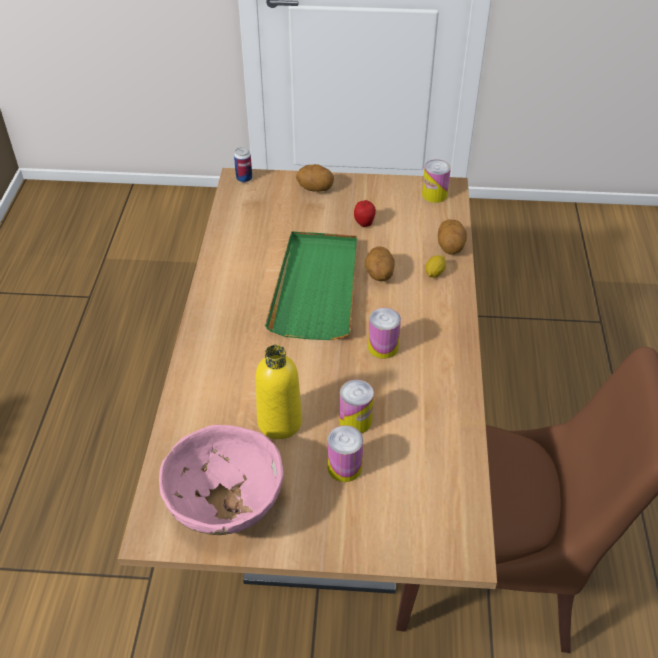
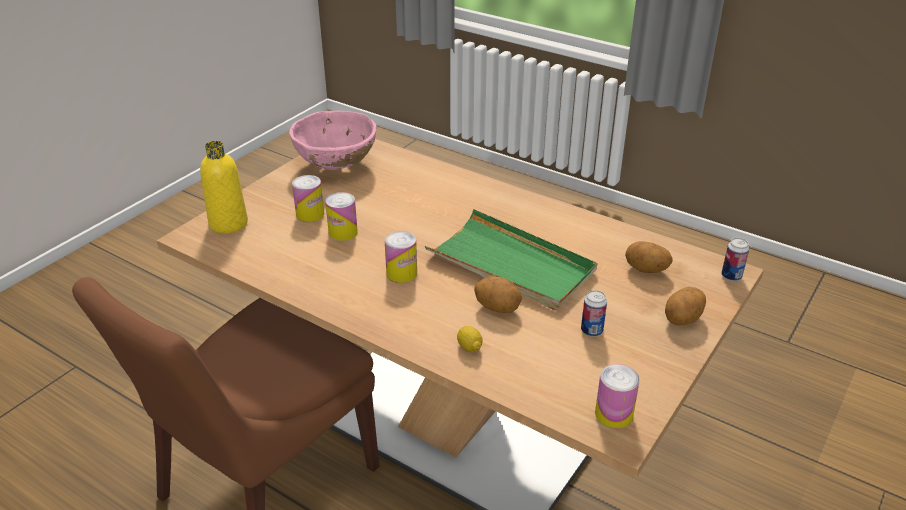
camera: 120 degrees right, 10 degrees down
(279, 422) = (378, 201): yellow bottle -> yellow bottle (228, 223)
(364, 223) = (591, 331): apple -> can
(450, 247) = (501, 379): potato -> potato (646, 270)

